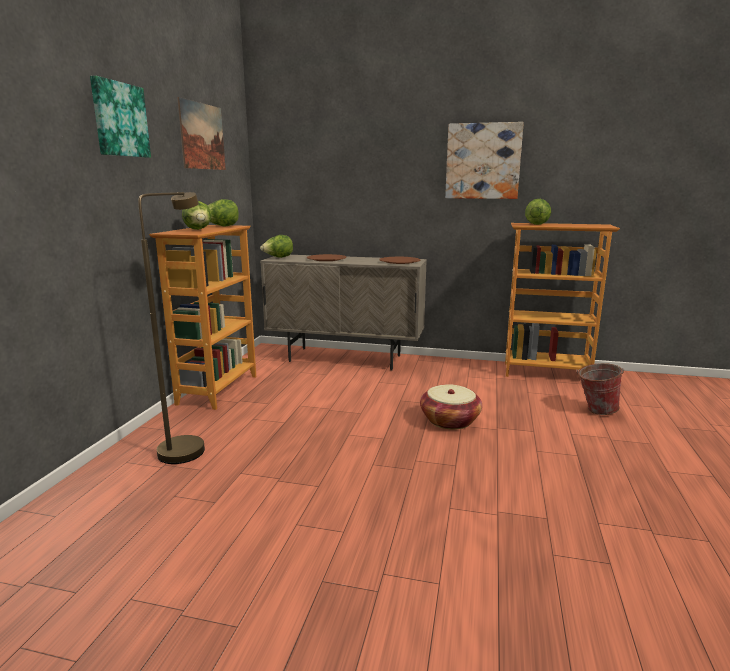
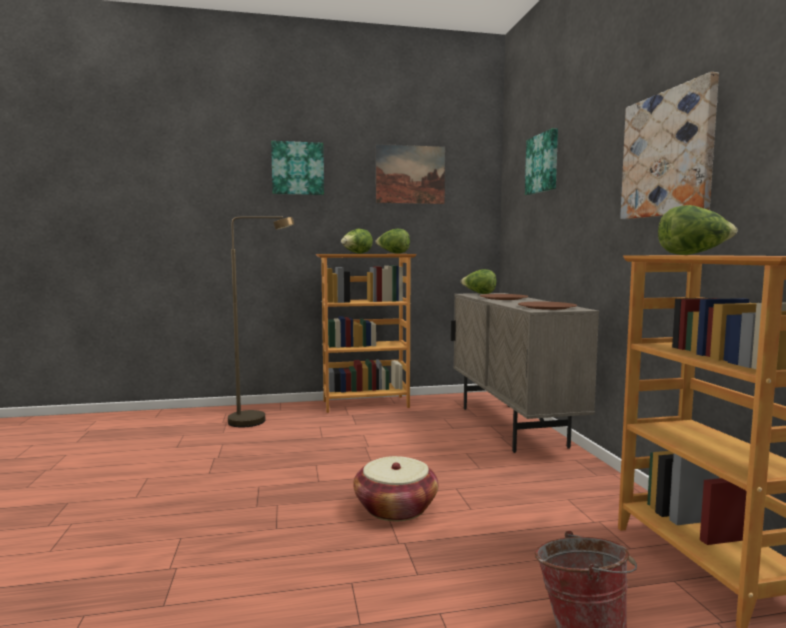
camera: 65 degrees right, 10 degrees down
(332, 143) = (543, 163): none -> picture

